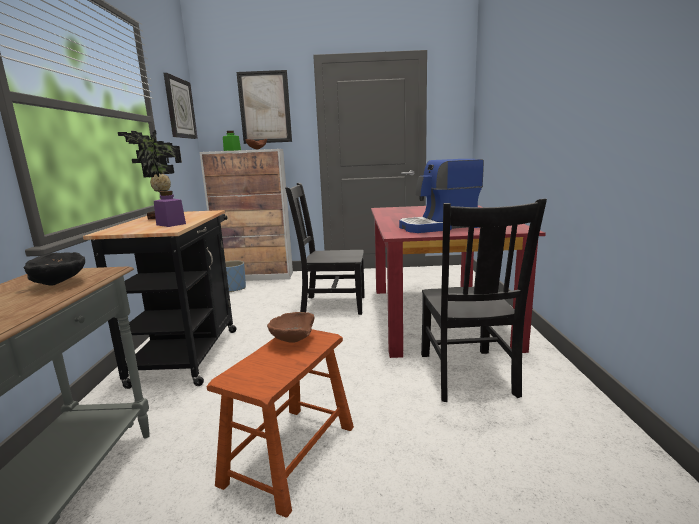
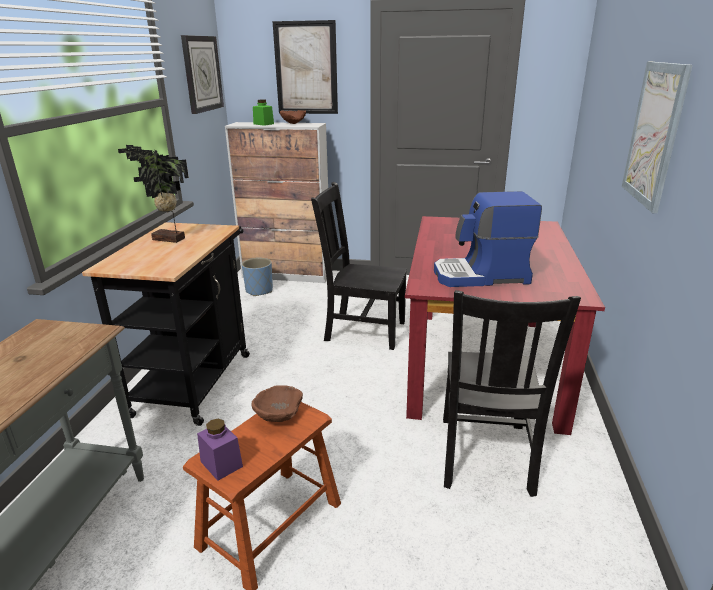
camera: 10 degrees right, 10 degrees up
(60, 284) = (53, 351): black bowl -> none
(171, 224) = (172, 257): purple jar -> purple jar (221, 464)
(556, 103) = (654, 134): none -> picture

